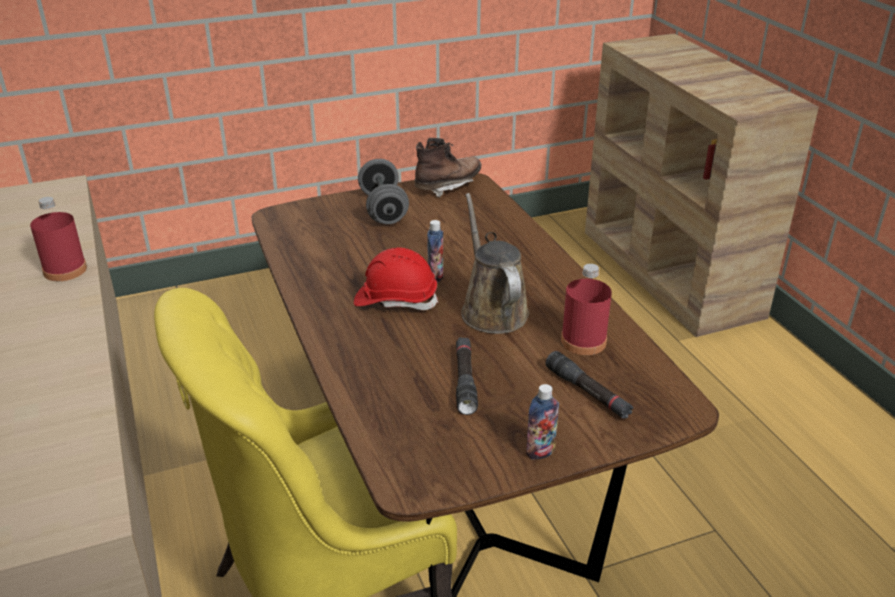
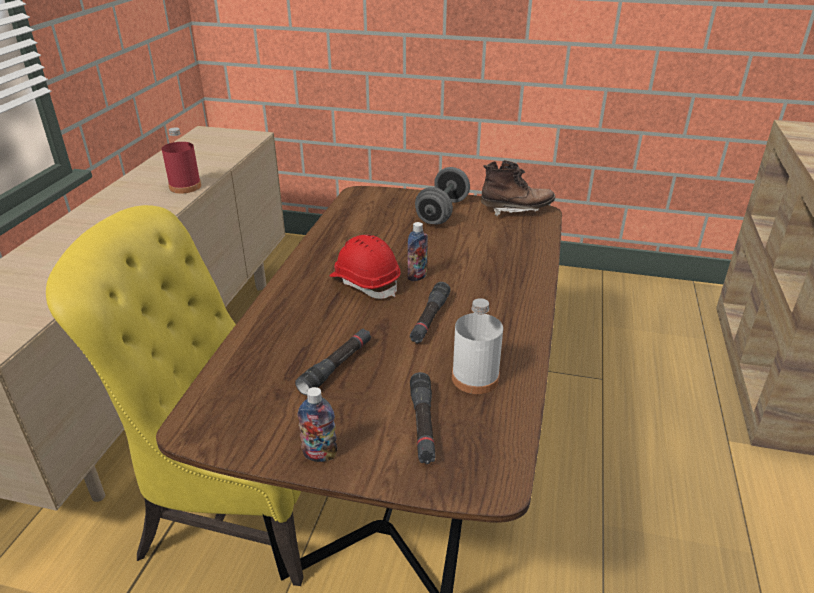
camera: 35 degrees right, 0 degrees up
(492, 310) = (429, 319): brown watering can -> black flashlight
(583, 341) = (475, 378): red bottle -> white bottle

